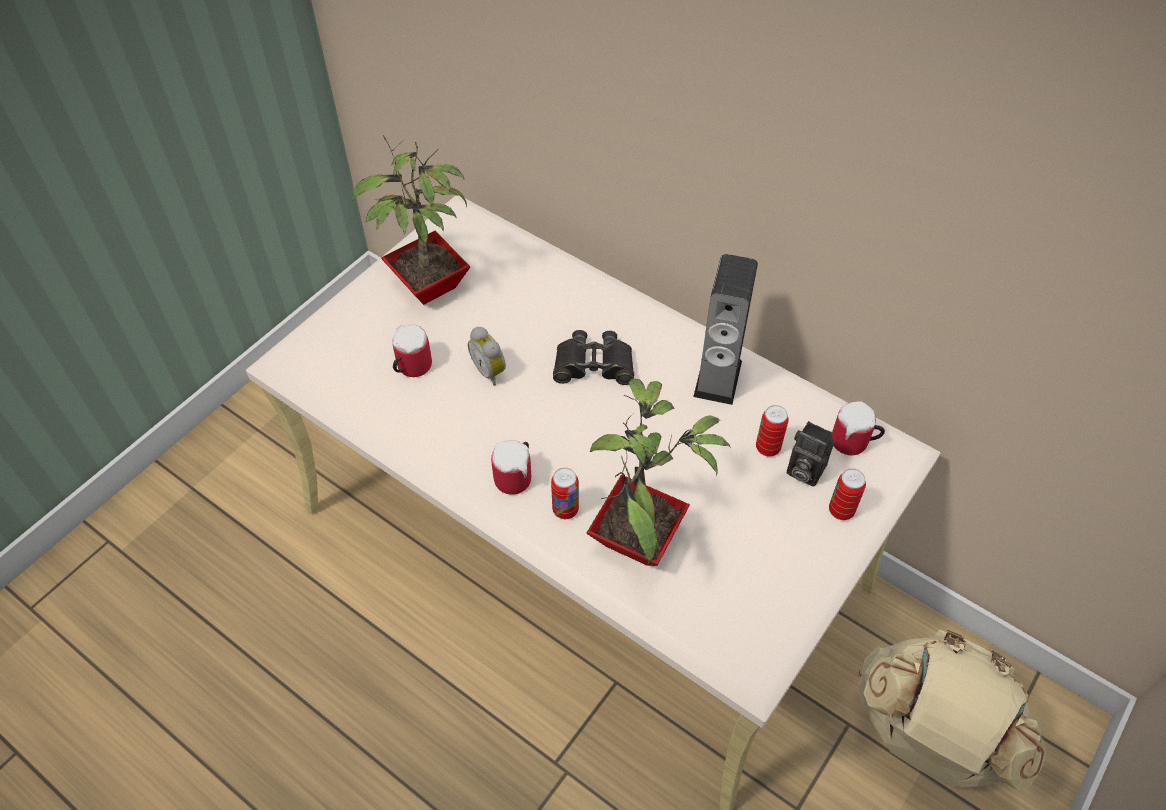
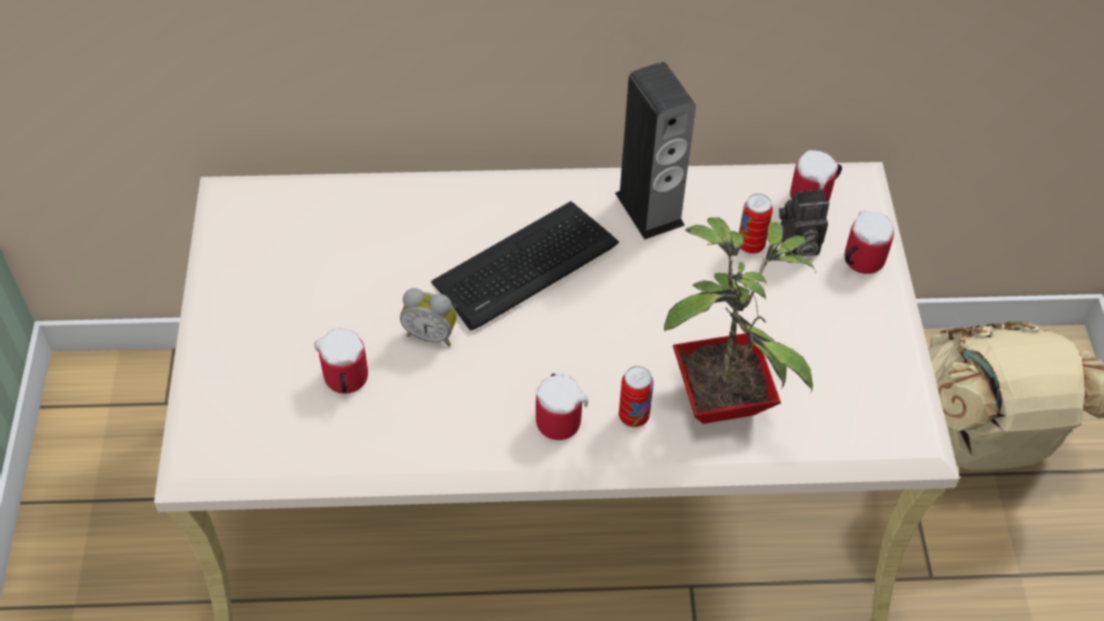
camera: 40 degrees left, 0 degrees up
(426, 288) = (276, 292): potted plant -> none
(593, 365) = (525, 266): black binoculars -> keyboard
(841, 510) = (858, 261): can -> mug

